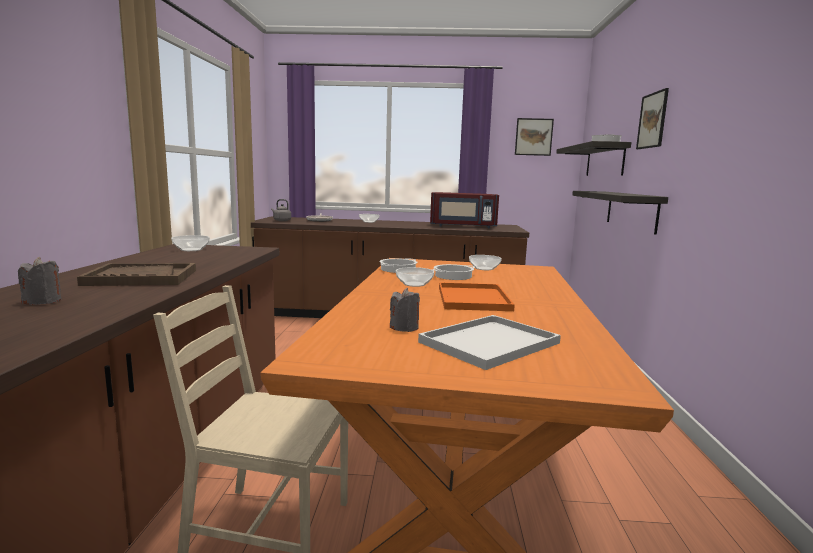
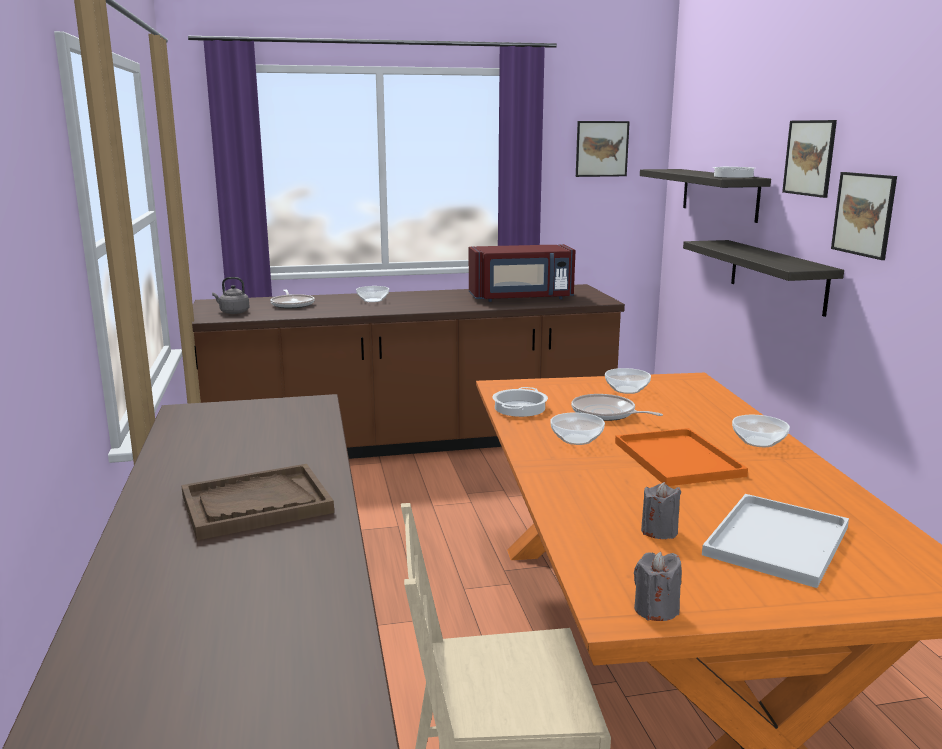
camera: 15 degrees left, 5 degrees up
(43, 301) = (209, 585): grey candle -> grey candle (656, 610)
(191, 249) = (216, 419): bowl -> bowl (757, 442)
(453, 276) = (606, 413): cooking pot -> frying pan
(681, 152) = (863, 214): none -> picture

